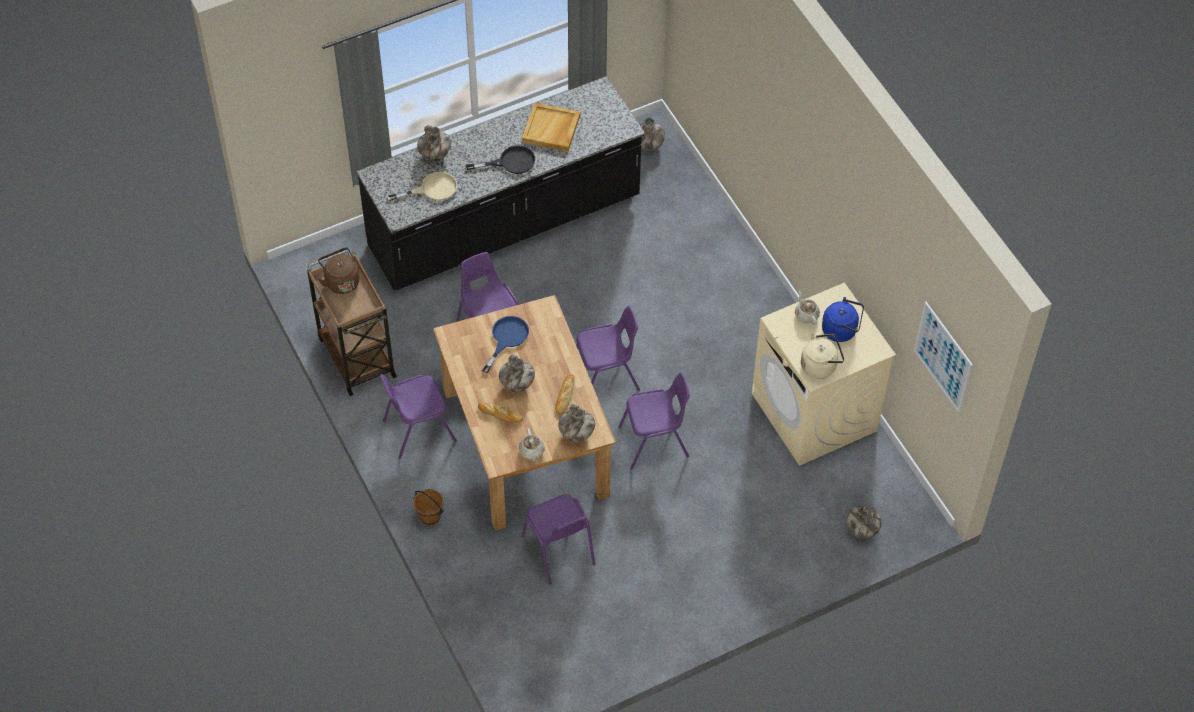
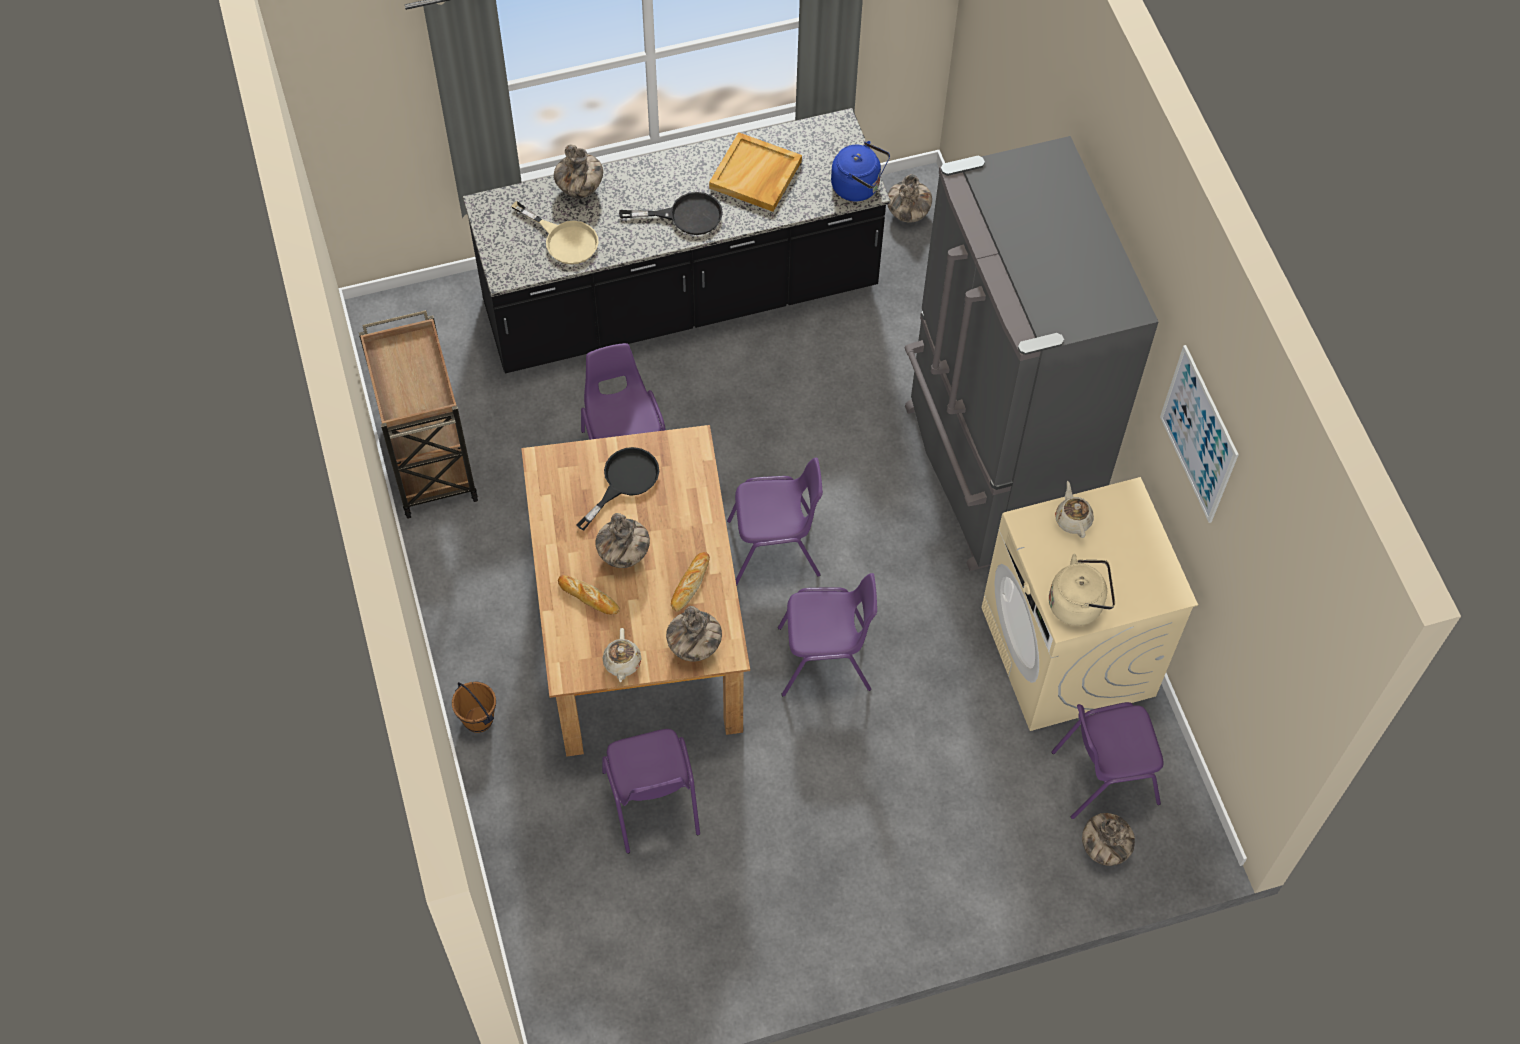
camera: 10 degrees right, 5 degrees up
(341, 281) = (405, 356): brown kettle -> none
(418, 430) = (491, 585): purple chair -> purple chair (1103, 776)
(432, 189) = (564, 239): beige frying pan -> beige frying pan turned 45 degrees clockwise
(506, 339) = (624, 481): blue frying pan -> black frying pan
(741, 307) = (991, 474): none -> grey fridge
(841, 330) = (1122, 552): blue kettle -> blue kettle (858, 187)
(943, 357) = (1267, 635): picture -> picture (1198, 434)

